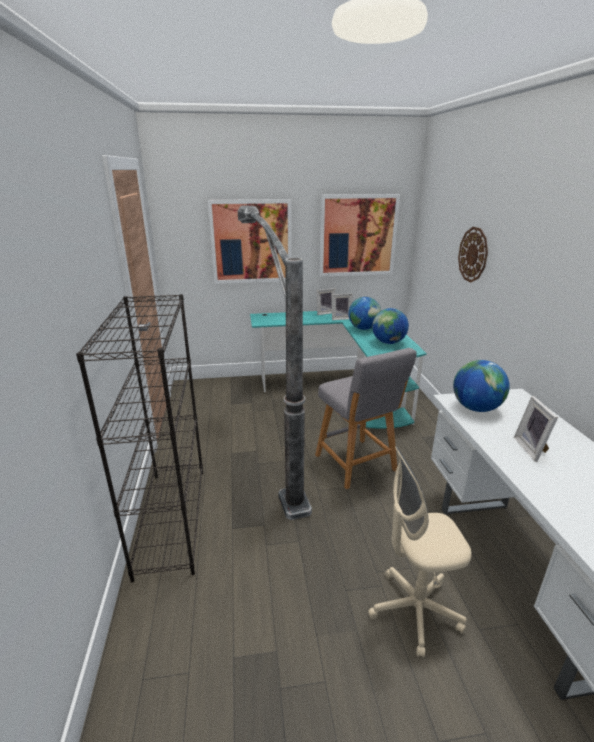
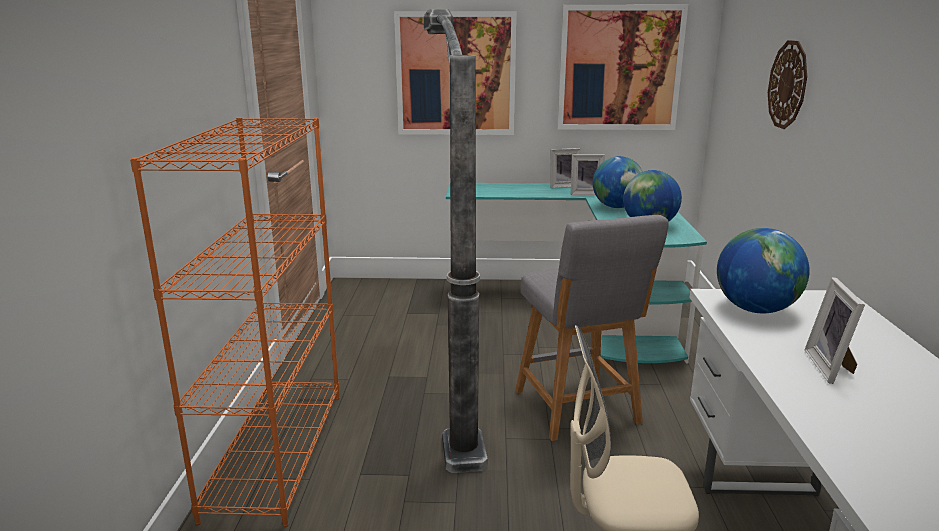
camera: 10 degrees right, 5 degrees down
(171, 518) = (277, 451): black bookcase -> orange bookcase

